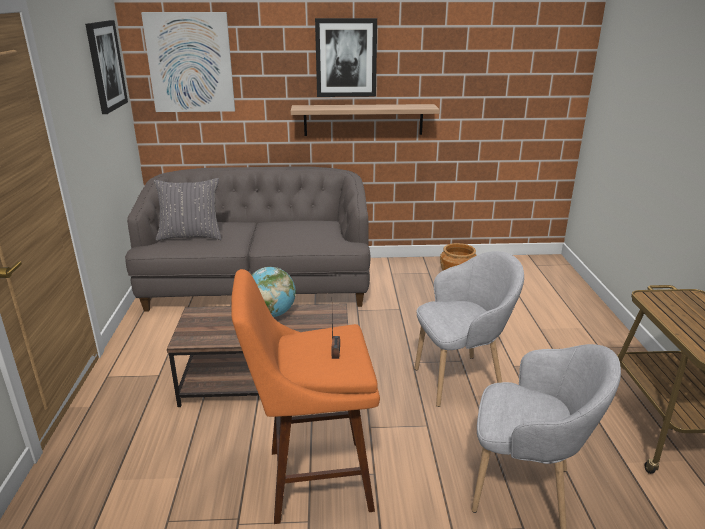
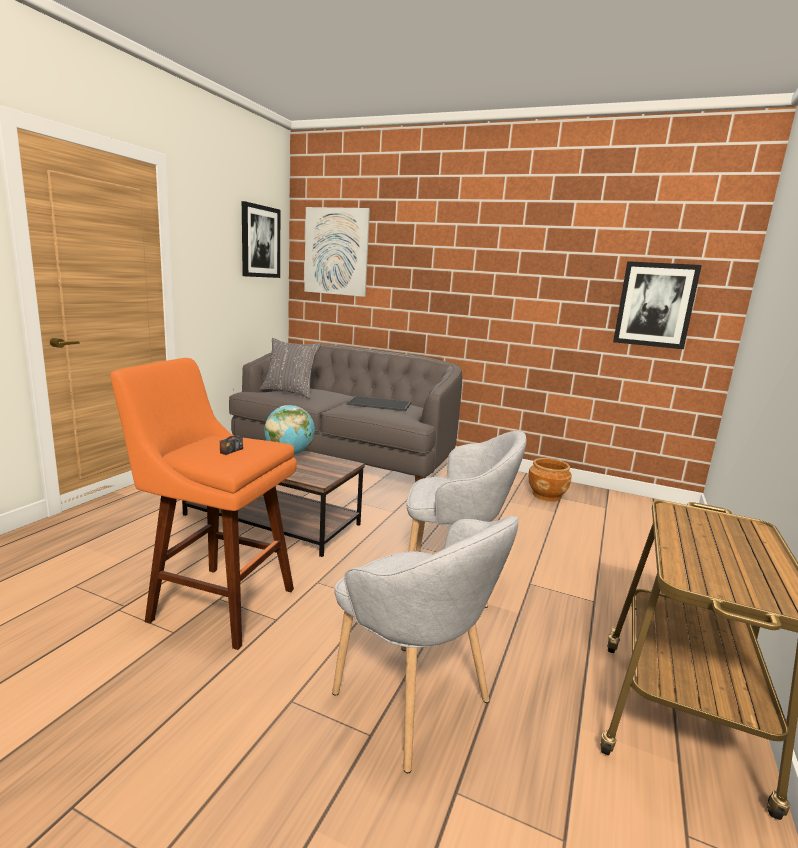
camera: 25 degrees right, 10 degrees down
(297, 229) = (380, 404): none -> tray
(346, 58) = (467, 254): picture -> picture (655, 305)
(363, 120) = (478, 316): shelf -> none

